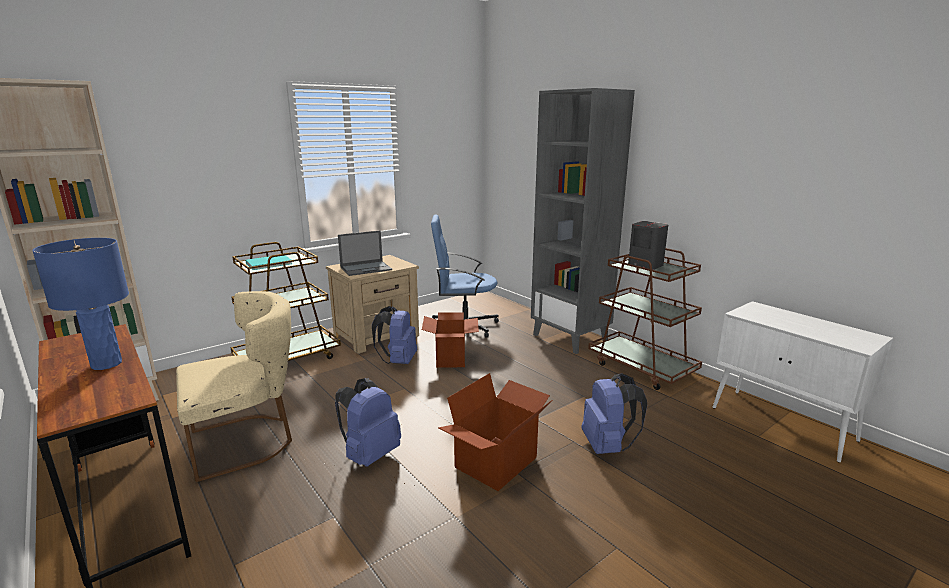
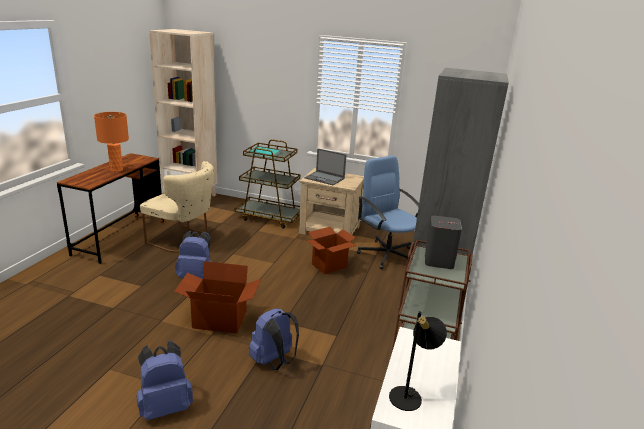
camera: 55 degrees right, 5 degrees up
(106, 364) = (116, 170): blue table lamp -> orange table lamp
(398, 361) = (304, 249): blue backpack -> blue backpack (165, 406)
(834, 334) = (410, 396): none -> black table lamp

